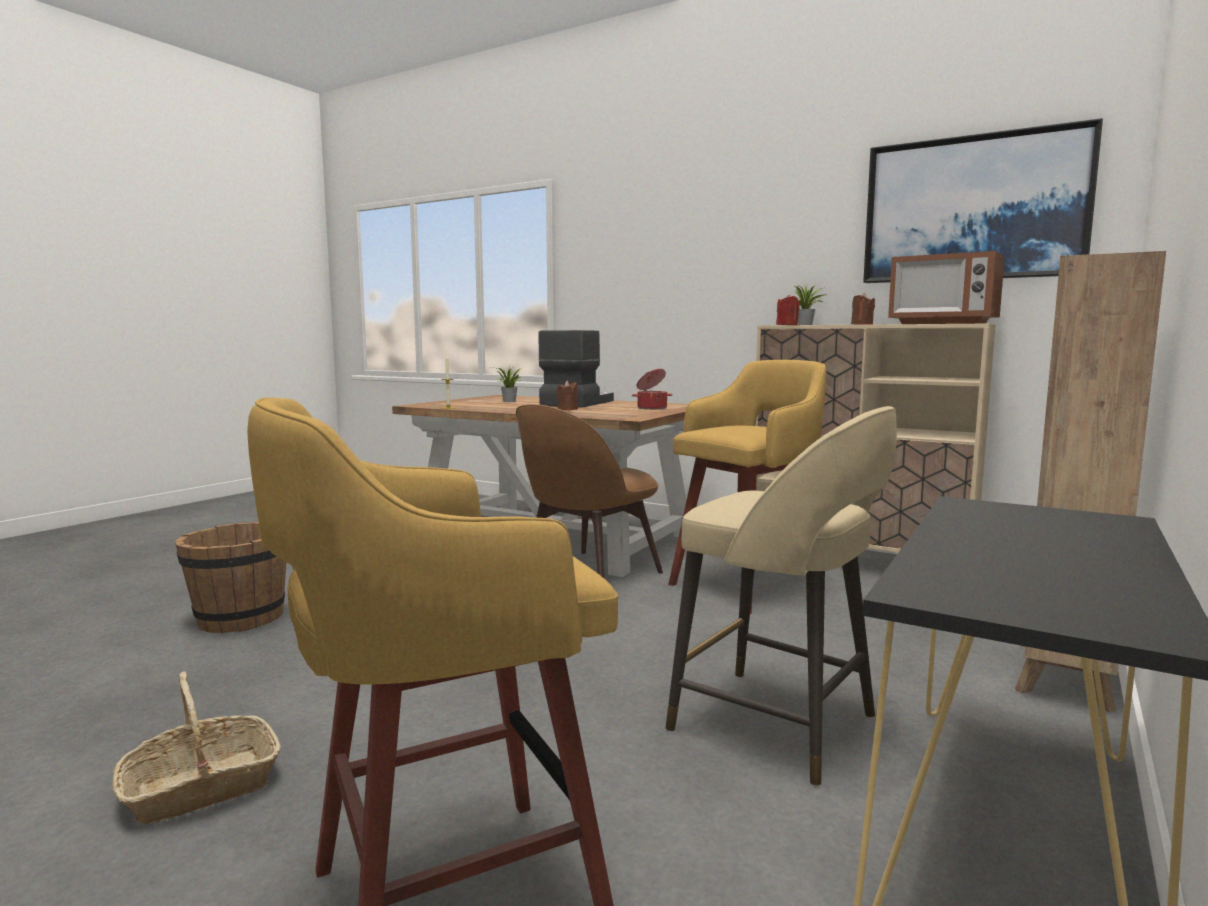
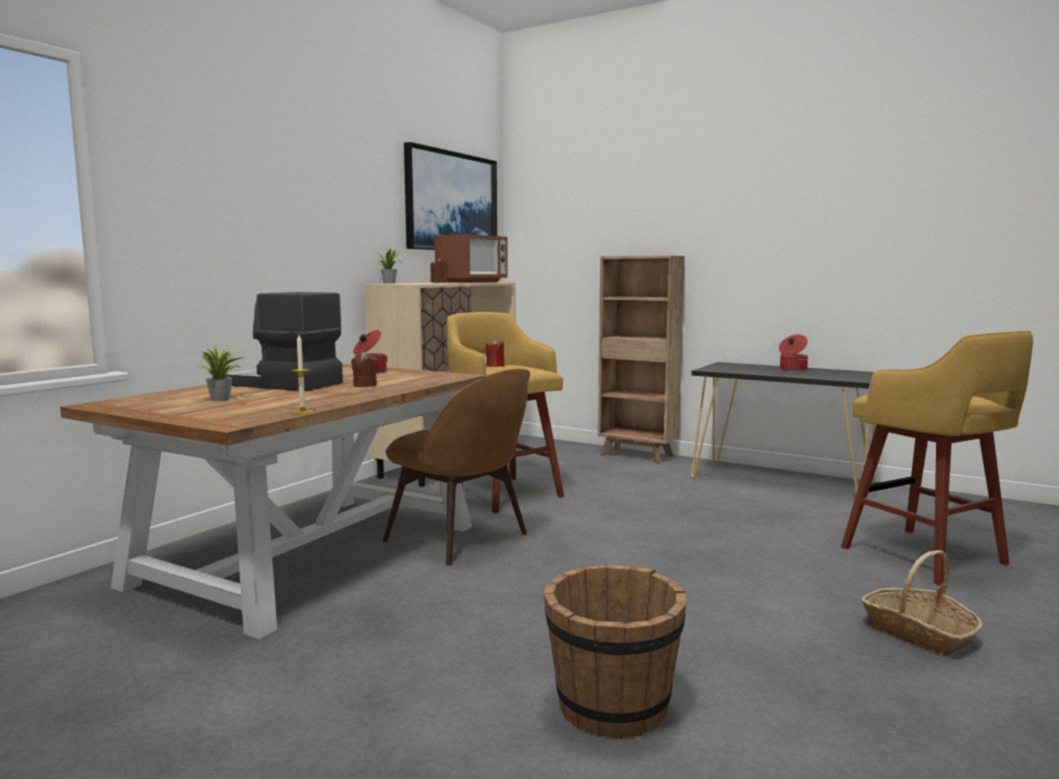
camera: 90 degrees left, 0 degrees up
(778, 725) = (721, 501): beige stool -> none
(787, 325) = (415, 283): red candle -> red candle (495, 366)
(1085, 558) = (792, 369): none -> cooking pot

